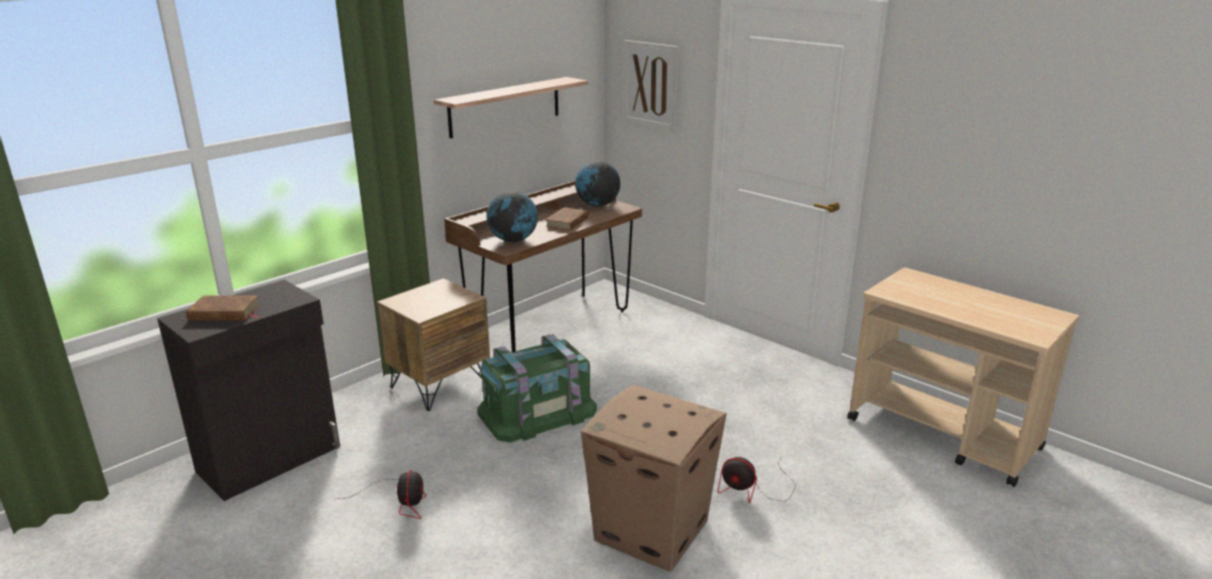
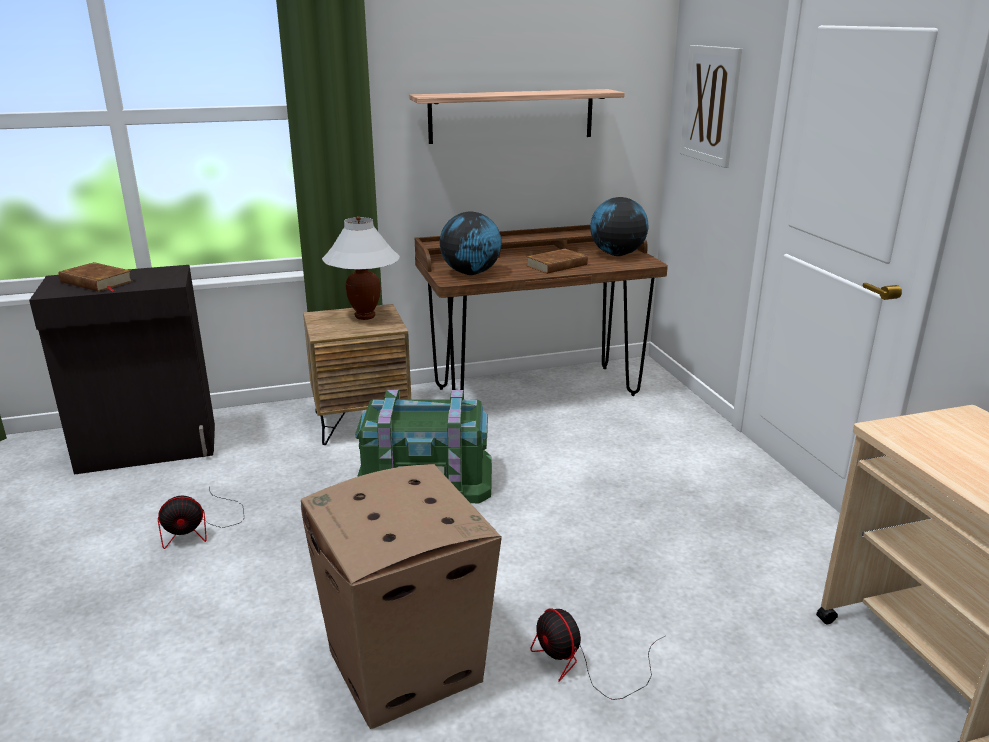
camera: 30 degrees right, 0 degrees up
(400, 501) = (201, 528): fan -> fan turned 45 degrees clockwise
(436, 293) = (365, 316): none -> white table lamp

